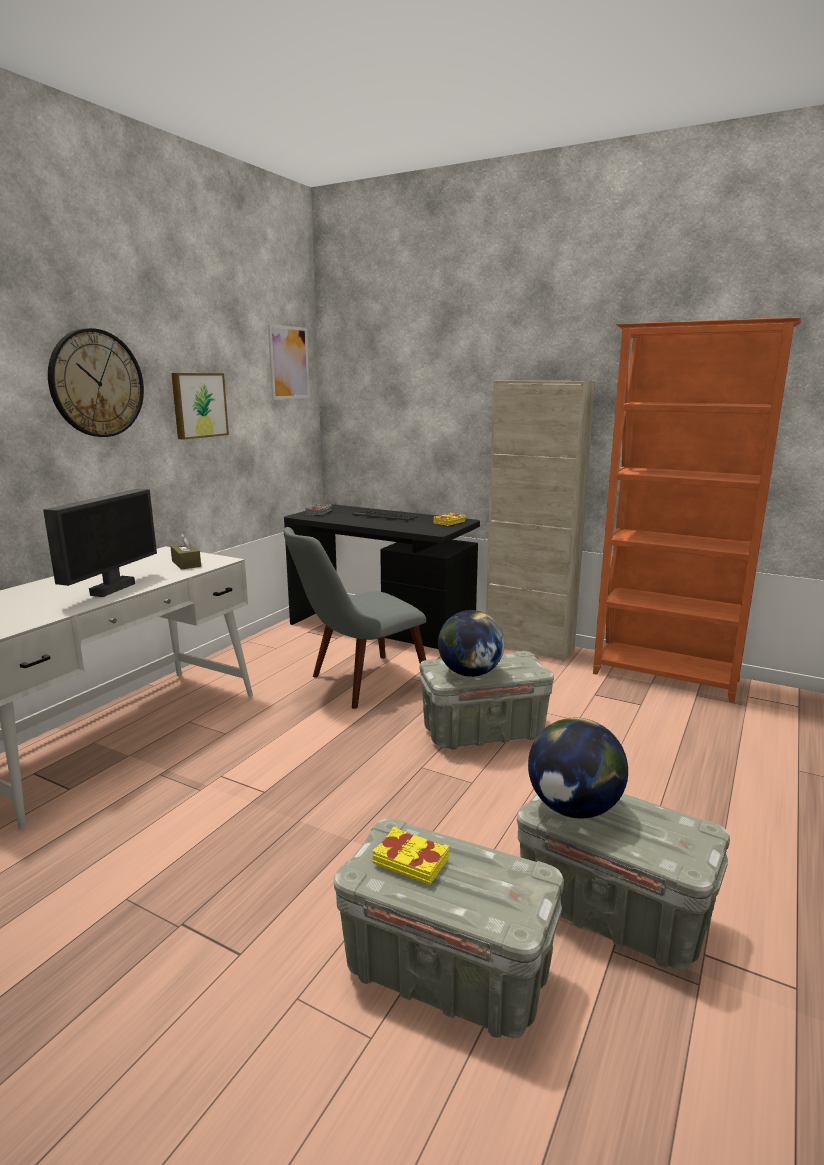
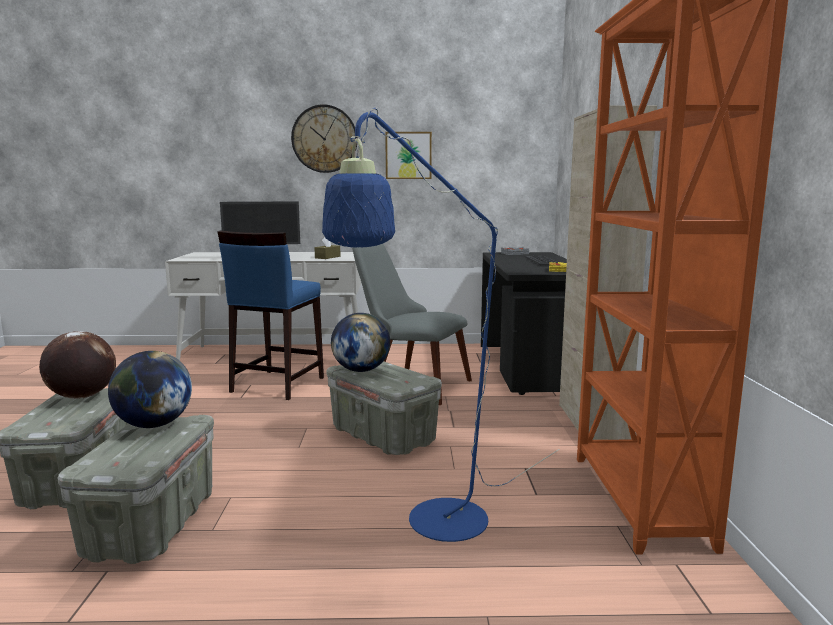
camera: 60 degrees right, 5 degrees down
(250, 757) = (276, 385): none -> blue stool
(289, 363) = (516, 123): picture -> none
(411, 860) = (82, 396): yellow book -> globe
(677, 756) = (434, 528): none -> blue floor lamp

